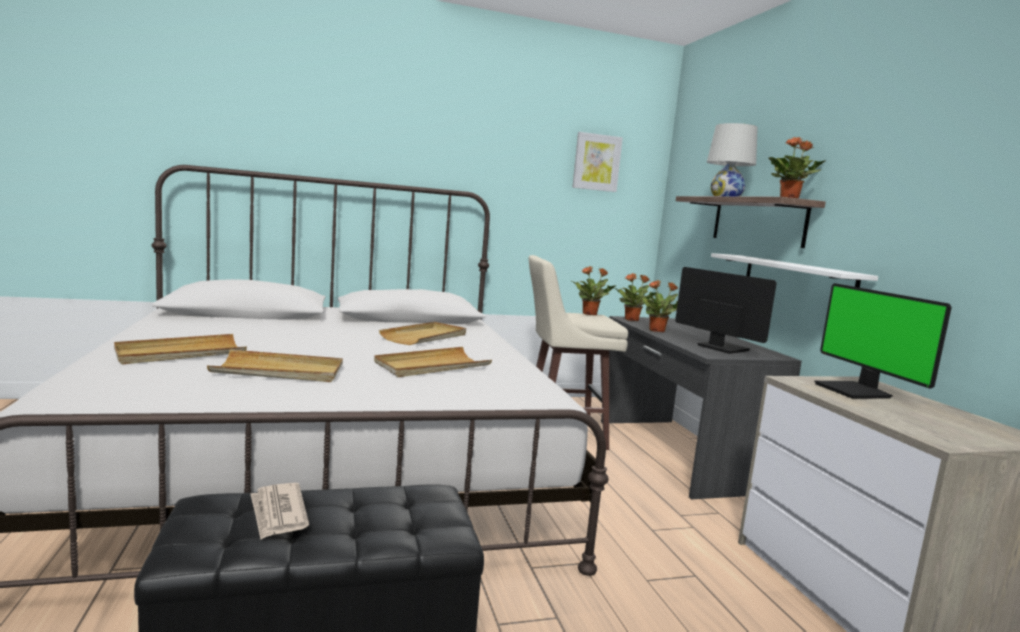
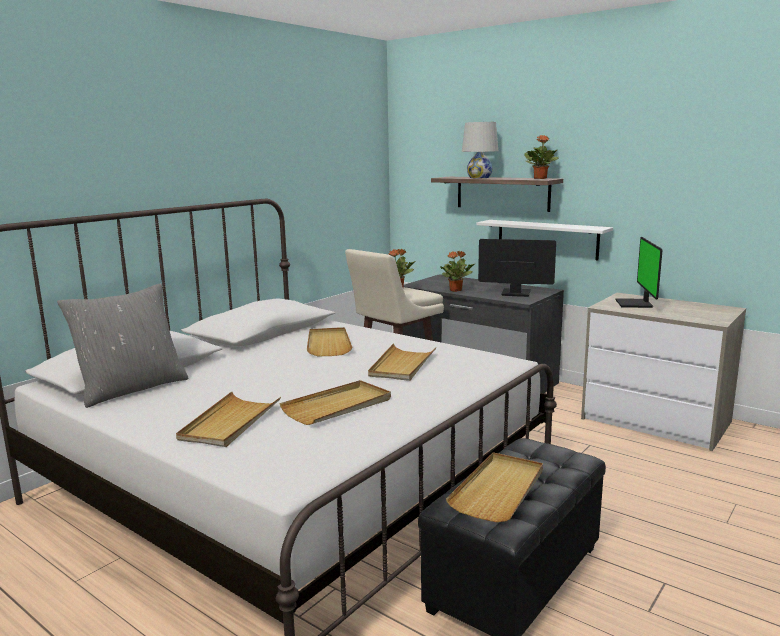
camera: 35 degrees left, 5 degrees up
(209, 319) = (132, 388): none -> grey pillow
(278, 513) = (499, 490): newspaper -> beige tray
(596, 162) = (344, 152): picture -> none
(632, 320) = (420, 285): potted plant -> none
(855, 391) = (636, 304): monitor -> monitor turned 60 degrees clockwise

